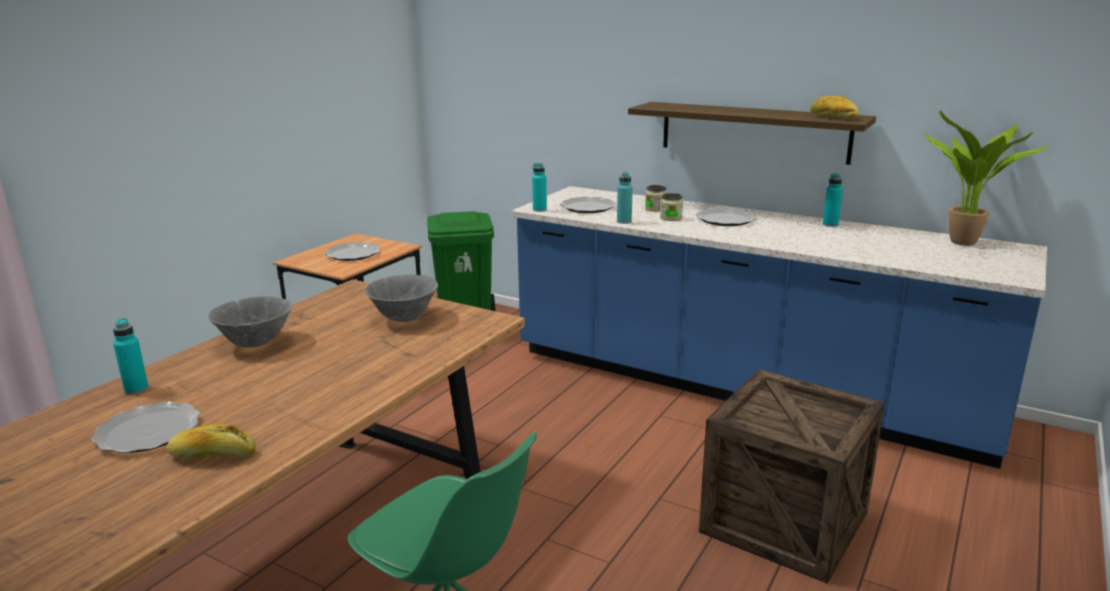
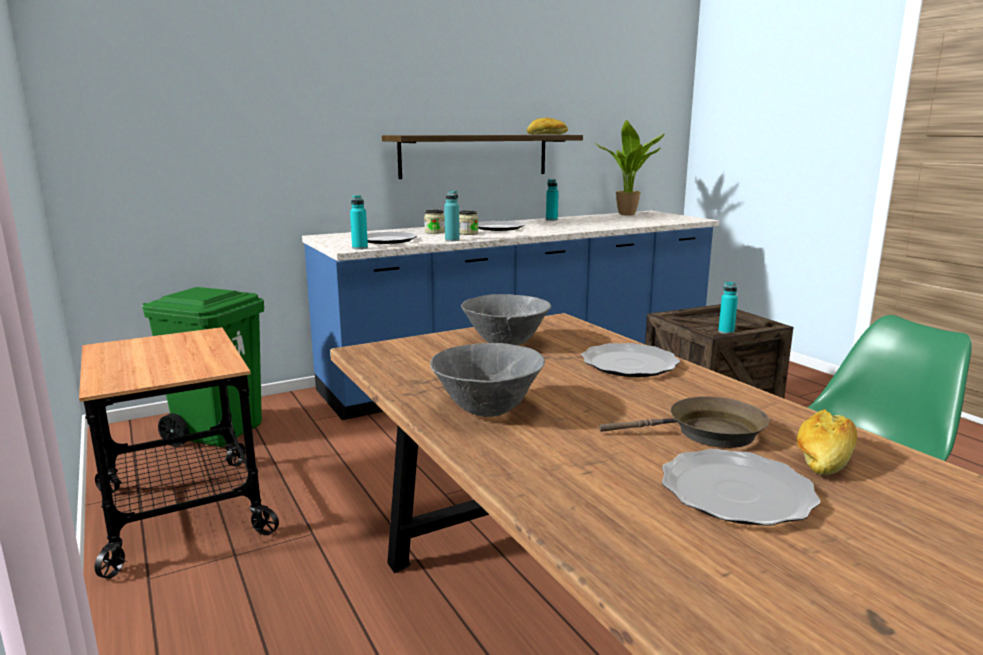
camera: 60 degrees left, 5 degrees down
(136, 389) = (572, 495): turquoise bottle -> turquoise bottle (726, 332)
(245, 412) = (707, 433): none -> brown frying pan
(353, 254) = (169, 355): plate -> plate (629, 364)

